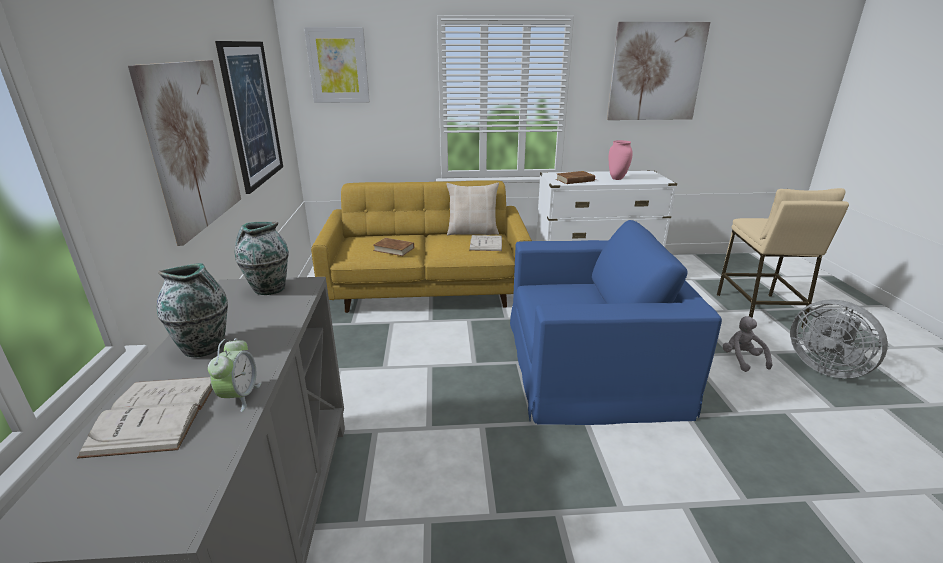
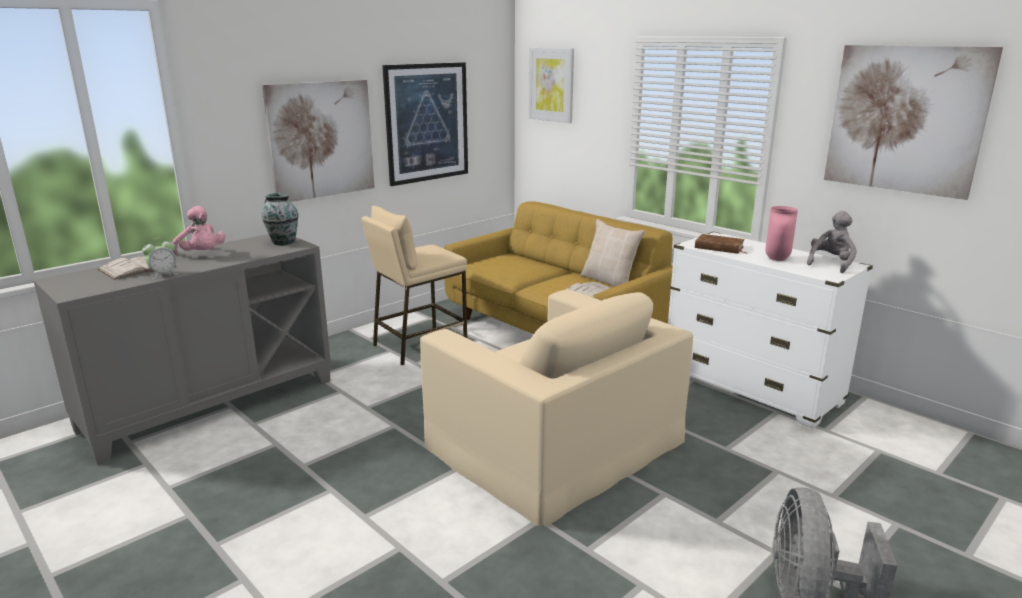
camera: 50 degrees right, 5 degrees down
(205, 347) = (201, 255): vase -> pink plush toy
(394, 249) = (510, 271): brown book -> none
(591, 364) = (554, 443): blue armchair -> beige armchair
(742, 359) = (715, 532): grey plush toy -> grey plush toy (830, 264)
(758, 310) = (886, 521): beige stool -> beige stool (419, 345)

